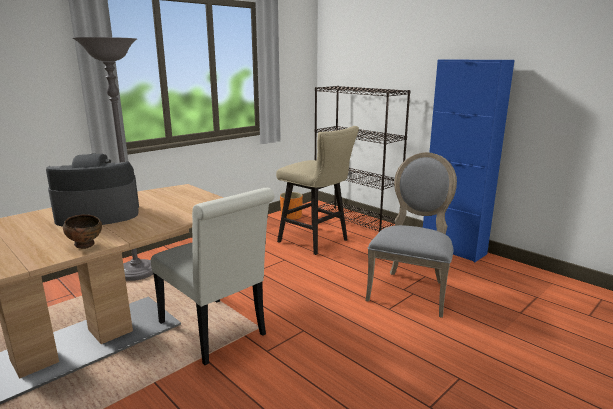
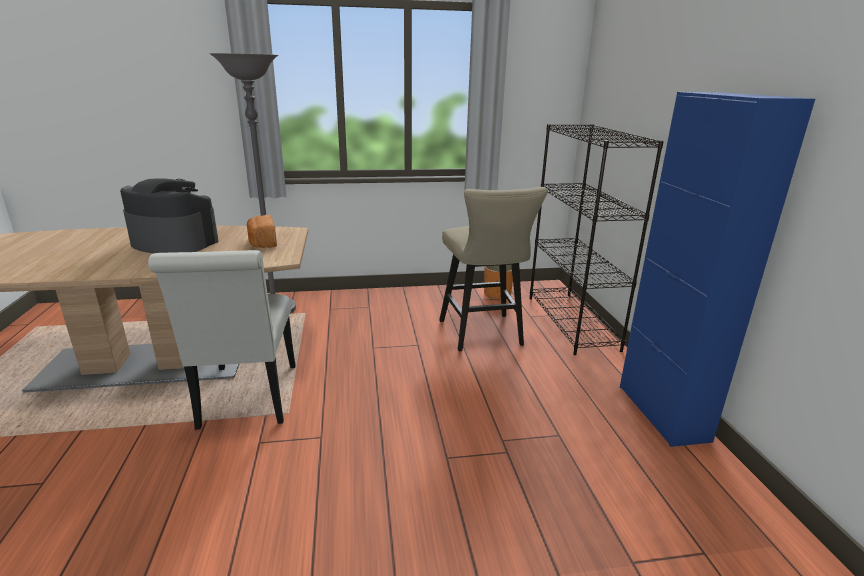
camera: 35 degrees right, 5 degrees up
(86, 246) = (101, 271): brown bowl -> none
(178, 199) = (262, 242): none -> bread
(410, 290) = (509, 446): grey chair -> none

